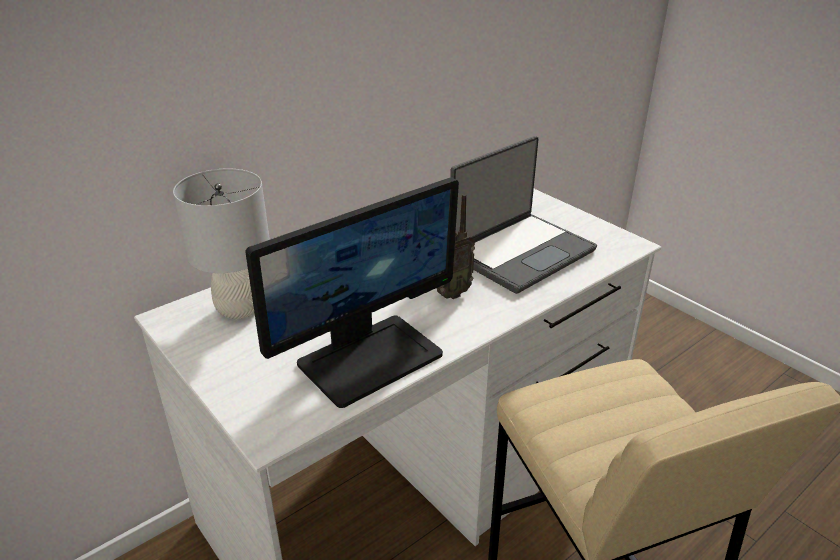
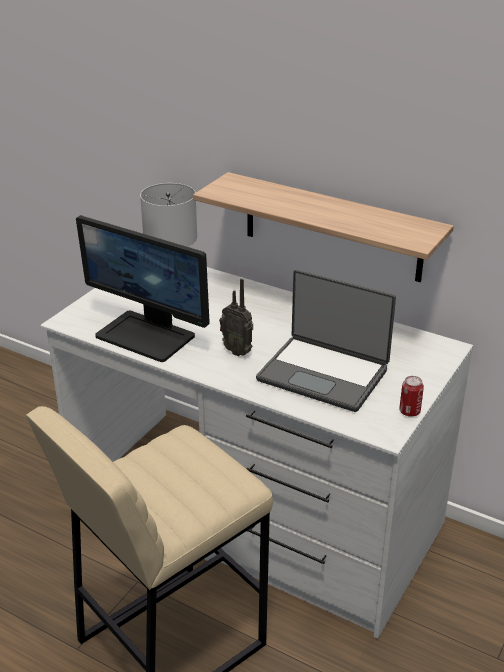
camera: 70 degrees right, 0 degrees up
(371, 134) = (332, 227): none -> shelf
(600, 225) = (409, 411): none -> can

